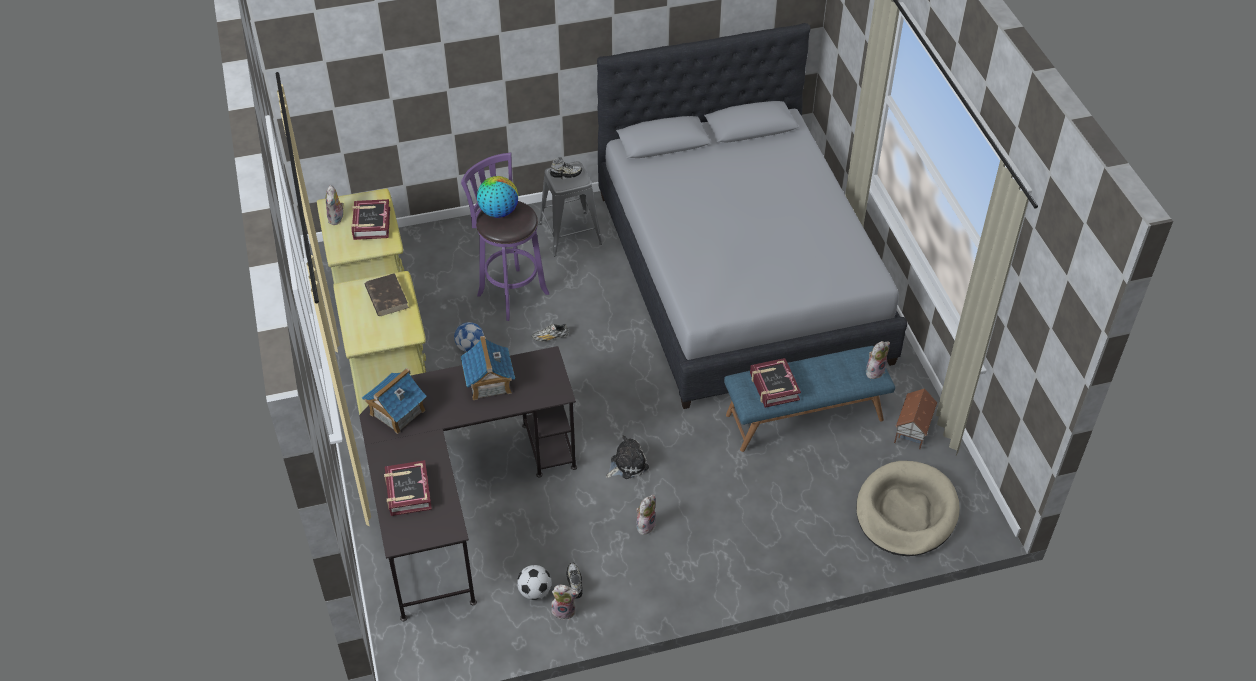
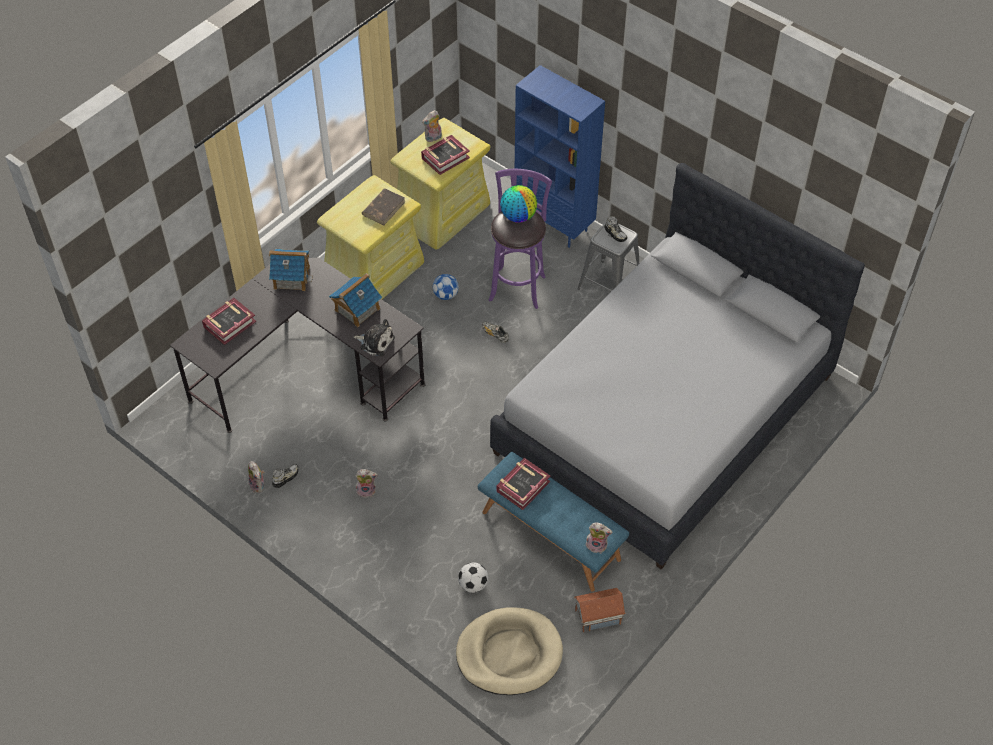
camera: 55 degrees right, 5 degrees up
(466, 231) = (555, 224): none -> blue bookcase
(535, 591) = (262, 459): football -> football (473, 584)
(627, 464) = (413, 448): plush toy -> plush toy (375, 342)

